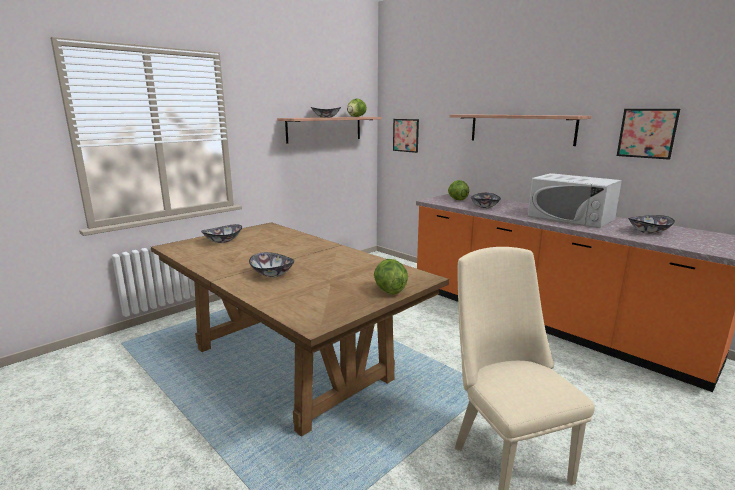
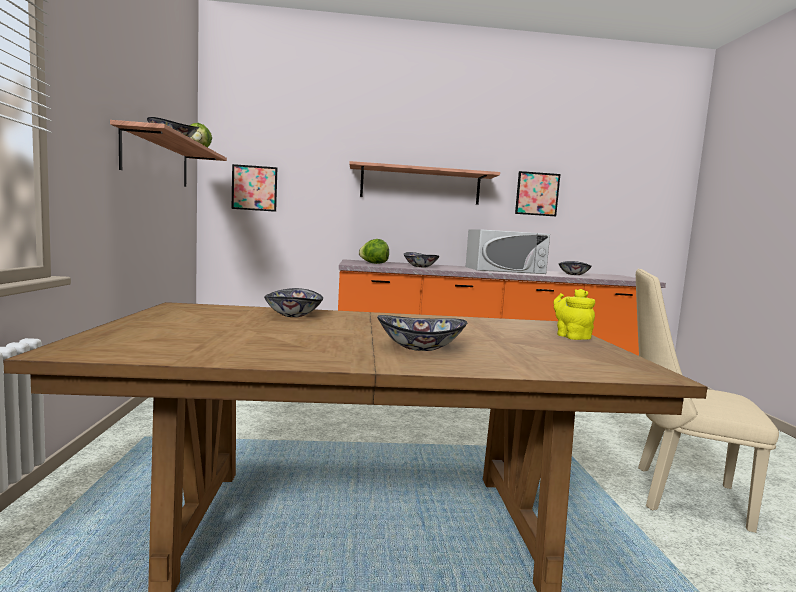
camera: 50 degrees left, 10 degrees down
(223, 241) = (170, 329): bowl -> bowl (292, 315)
(389, 290) = (571, 336): lettuce -> yellow teapot

